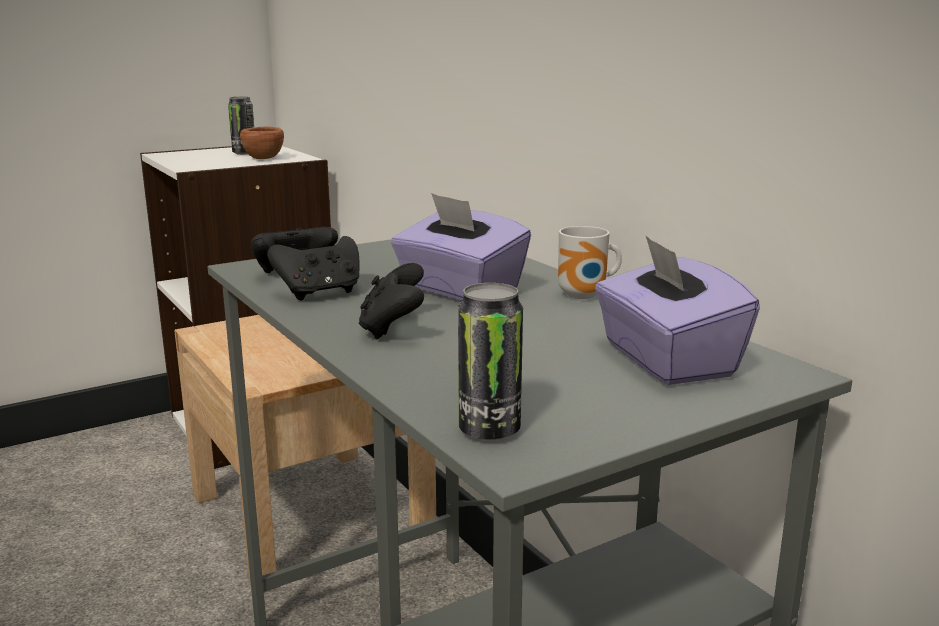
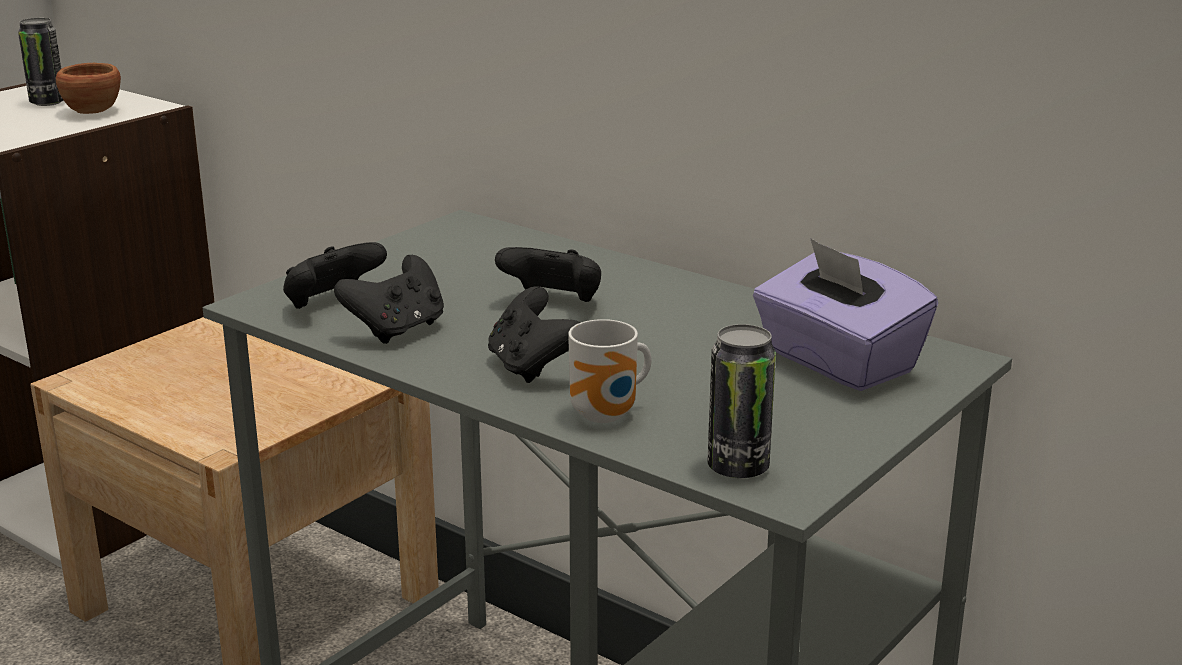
camera: 20 degrees left, 5 degrees up
(459, 290) = (554, 303): purple tissue box -> black game controller
(585, 296) = (697, 292): mug -> mug (609, 415)

